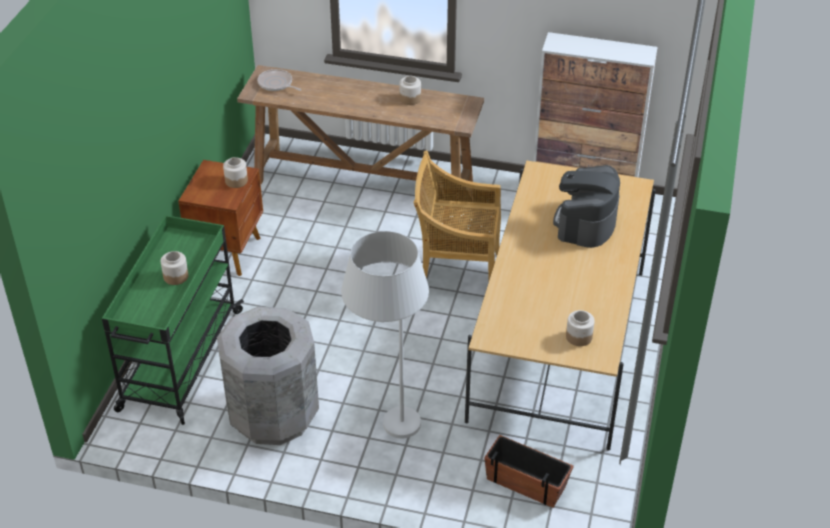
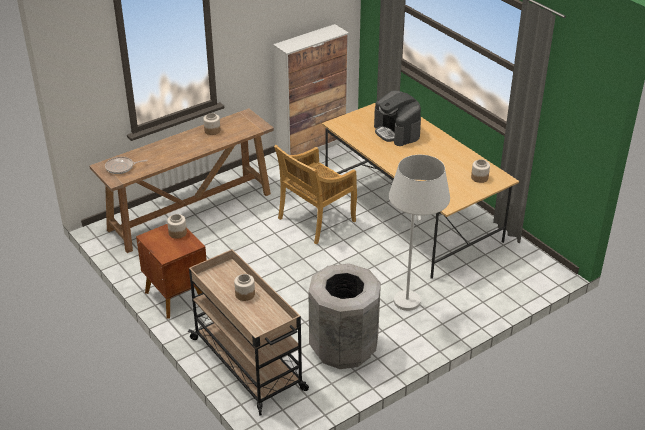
camera: 50 degrees left, 5 degrees down
(180, 361) = (249, 365): green cart -> beige cart
(526, 482) = (497, 281): planter -> none

